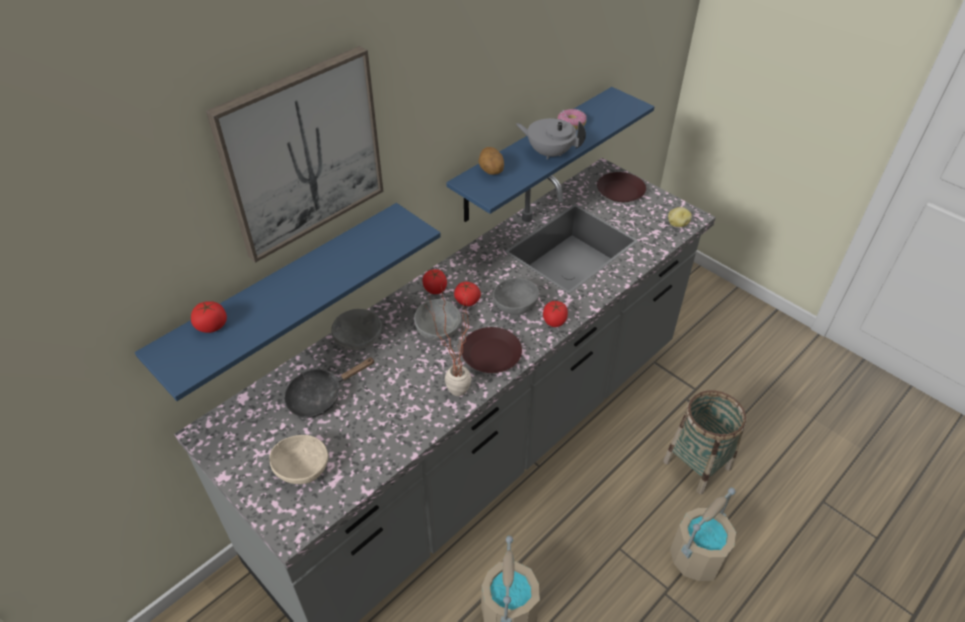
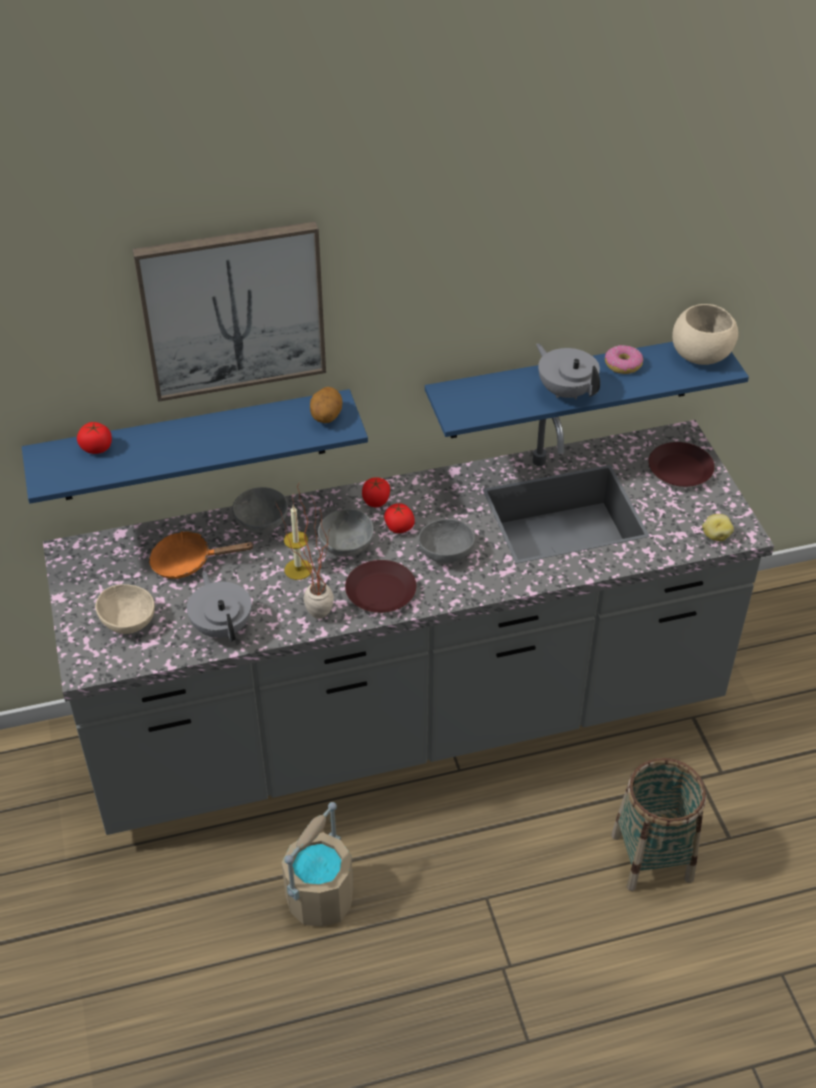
camera: 30 degrees right, 0 degrees up
(320, 396) = (188, 562): black frying pan -> orange frying pan
(387, 437) = (222, 626): none -> grey teapot
(415, 364) = (298, 569): none -> candle
(490, 171) = (481, 390): potato -> potato (326, 417)
(554, 321) = (474, 586): tomato -> none
(615, 102) = (701, 356): none -> beige bowl
(696, 556) = (570, 951): beige bucket -> none

